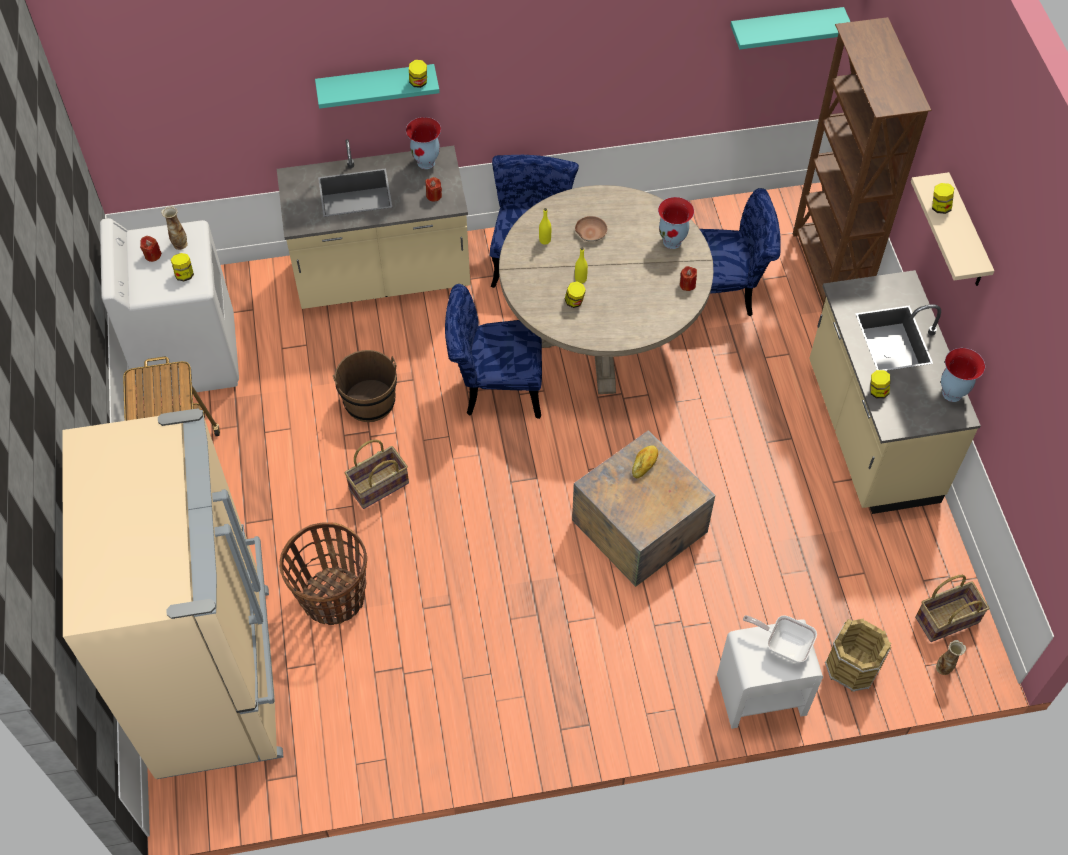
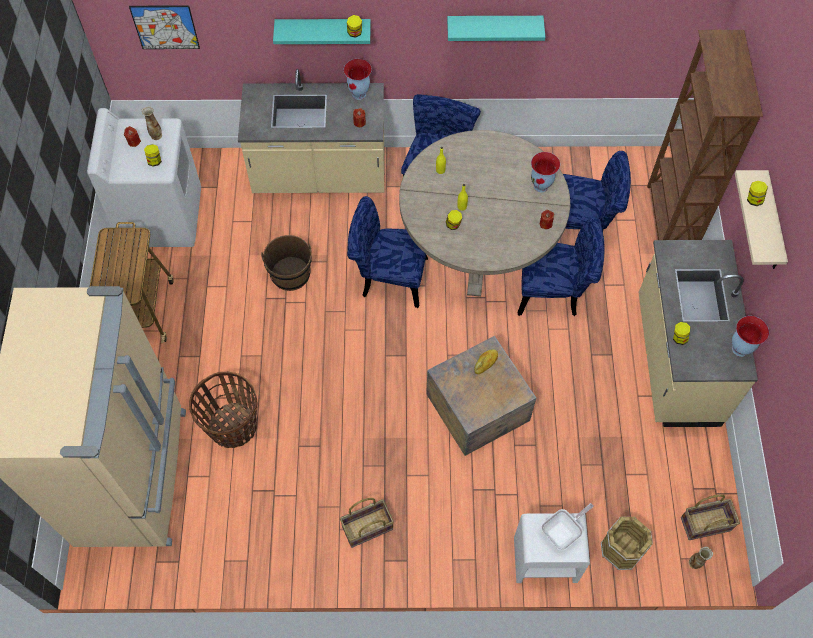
camera: 10 degrees right, 5 degrees up
(176, 106) = (165, 27): none -> picture
(379, 487) = (284, 343): basket -> basket (367, 528)
(590, 232) = (477, 169): brown bowl -> none
(706, 375) = (554, 292): none -> blue chair
(783, 644) = (563, 531): frying pan -> frying pan turned 105 degrees clockwise
(784, 28) = (660, 24): turquoise shelf -> turquoise shelf (494, 26)

